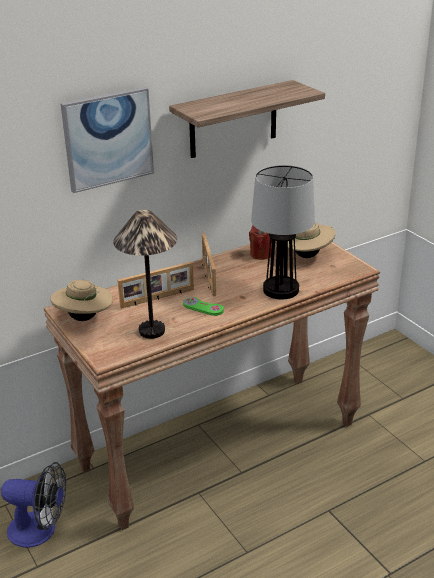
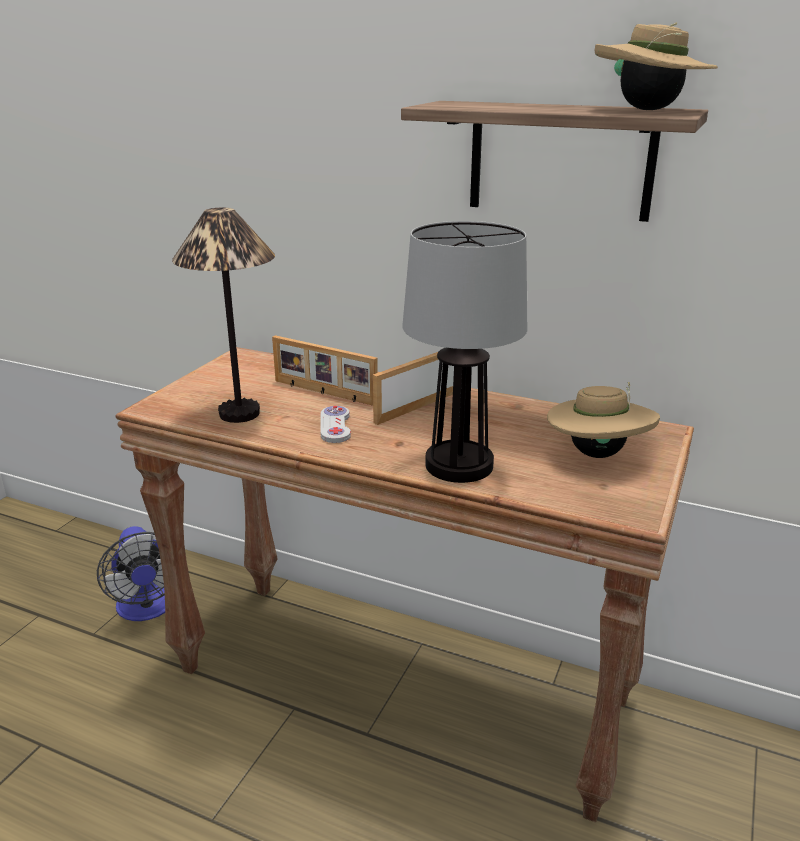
camera: 55 degrees right, 5 degrees down
(84, 318) = (231, 370): beige hat -> beige hat (648, 110)
(108, 139) = (339, 131): picture -> none
(203, 307) = (335, 426): green game controller -> white game controller
(261, 254) = (541, 419): red candle -> none

